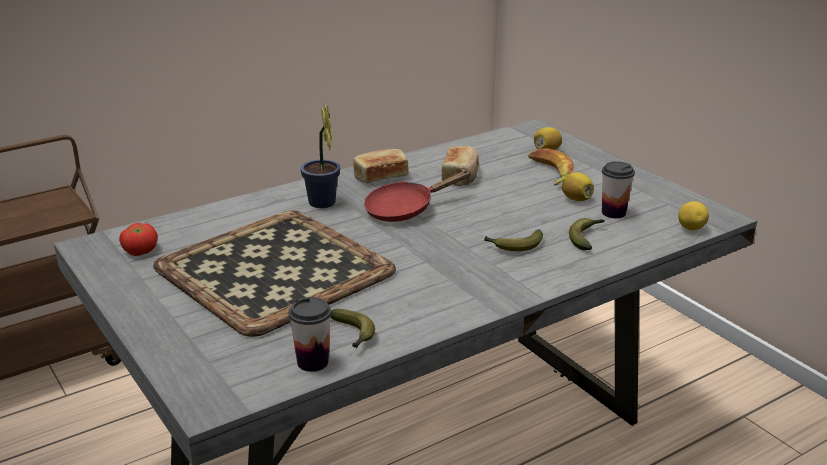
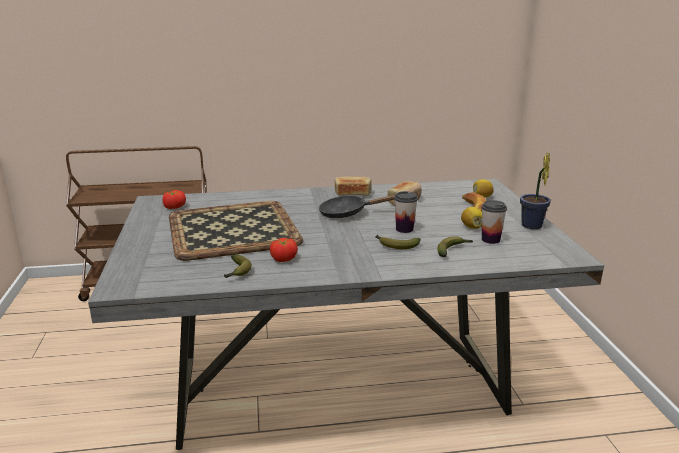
camera: 25 degrees right, 5 degrees down
(312, 362) = (197, 280): cup -> cup (404, 229)
(322, 204) = (300, 202): potted plant -> potted plant (531, 227)
(393, 299) = (283, 258): none -> tomato
(405, 209) = (348, 213): red frying pan -> black frying pan
(691, 229) = (541, 260): lemon -> none

